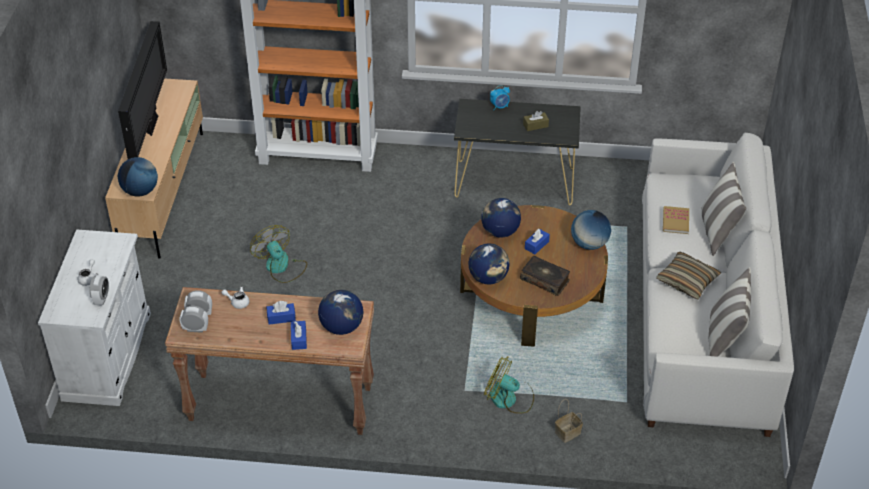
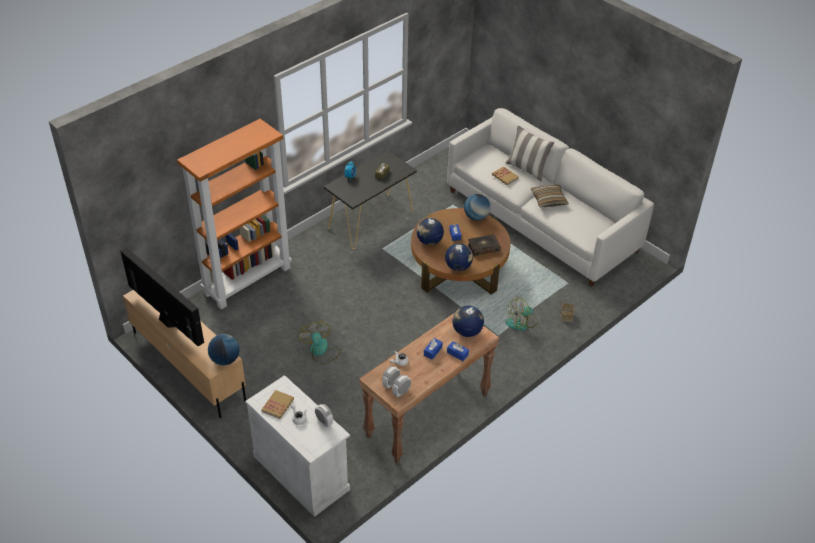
camera: 50 degrees left, 0 degrees up
(91, 254) = (278, 405): none -> book
(281, 267) = (321, 351): fan -> fan turned 60 degrees clockwise
(724, 338) = (598, 214): pillow -> none

